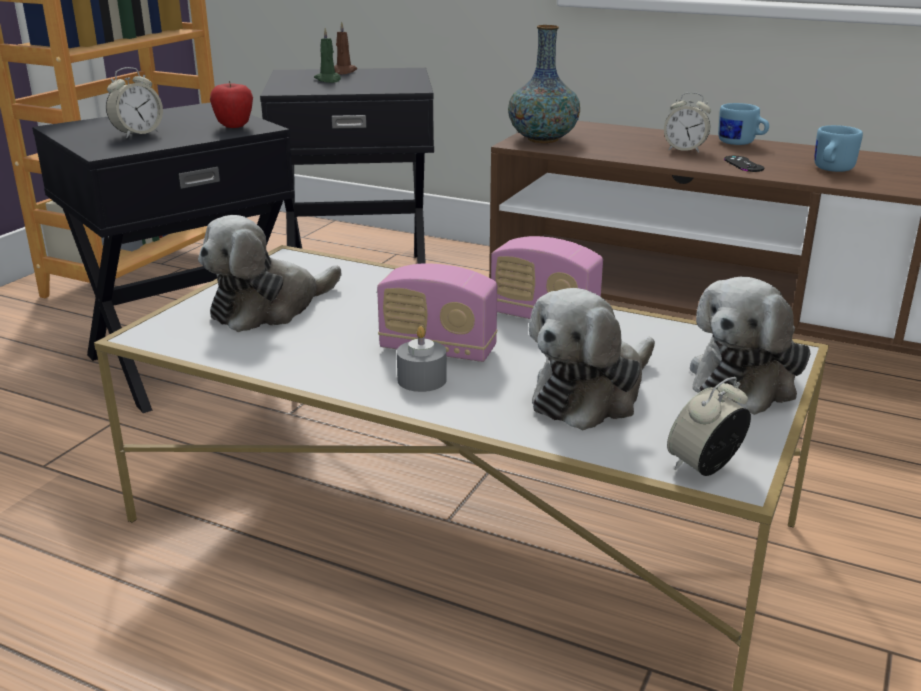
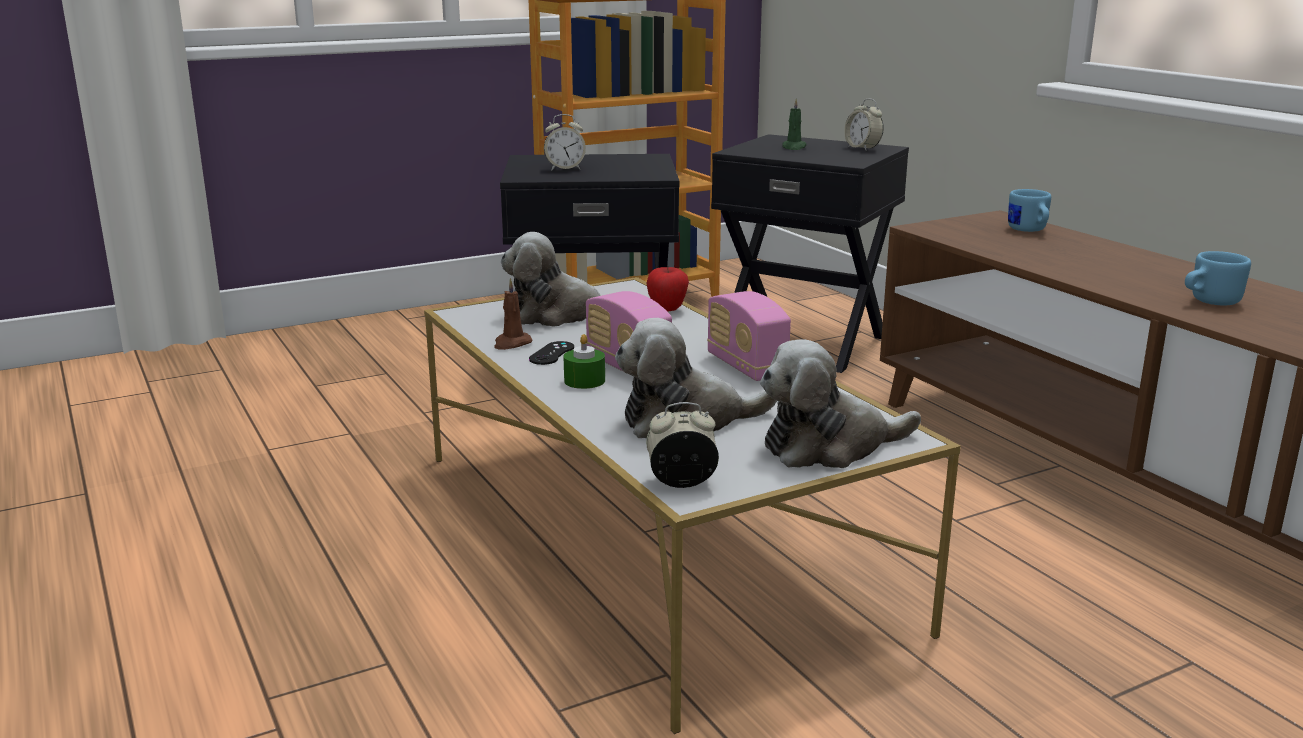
camera: 35 degrees right, 5 degrees down
(234, 127) = (640, 173): apple -> apple (667, 309)
(343, 72) = (822, 142): brown candle -> brown candle (512, 344)
(422, 380) = (584, 381): grey candle -> green candle
(543, 139) = (952, 228): vase -> none
(685, 150) = (1081, 259): alarm clock -> alarm clock (862, 148)
(741, 143) = (1161, 263): blue mug -> blue mug (1029, 231)
(743, 164) = (1116, 280): black game controller -> black game controller (552, 353)

